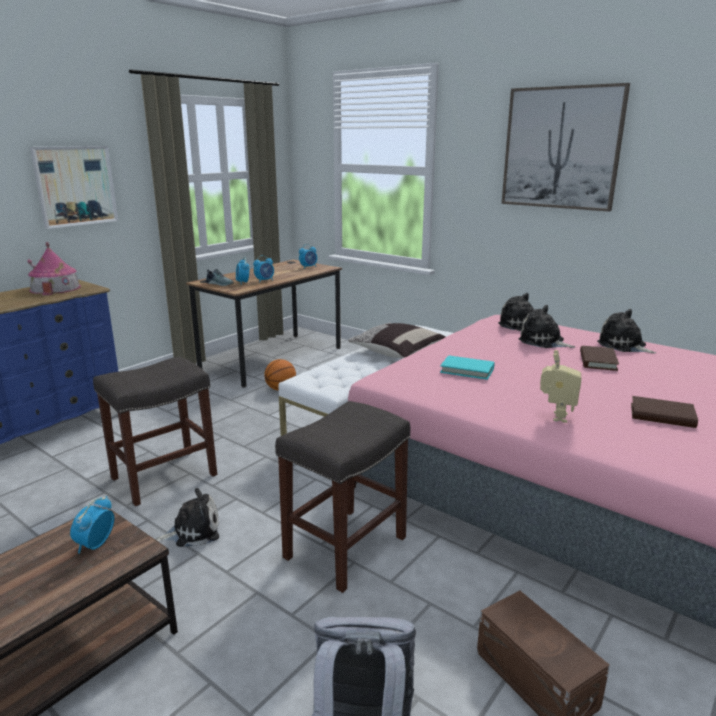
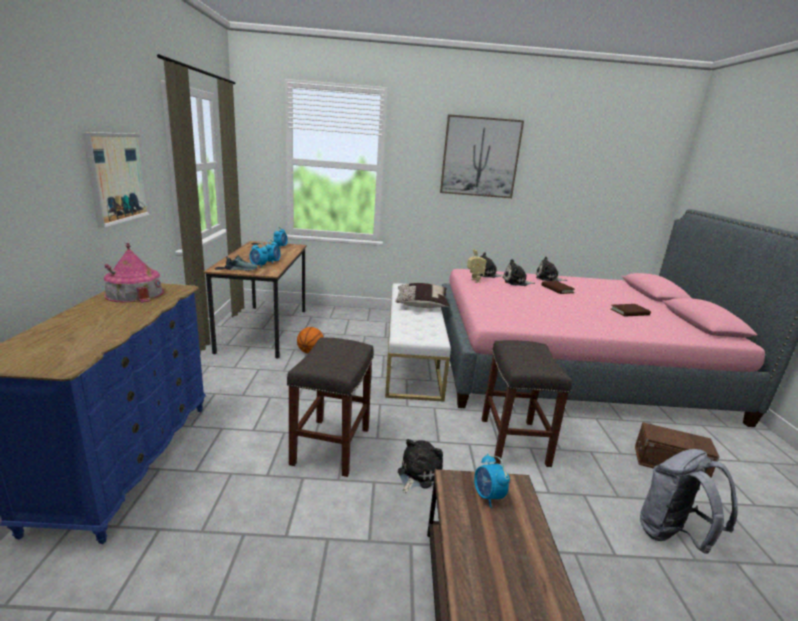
camera: 40 degrees left, 0 degrees up
(467, 370) = (518, 306): turquoise book -> none
(555, 416) = (601, 323): toy robot -> toy robot (474, 281)

